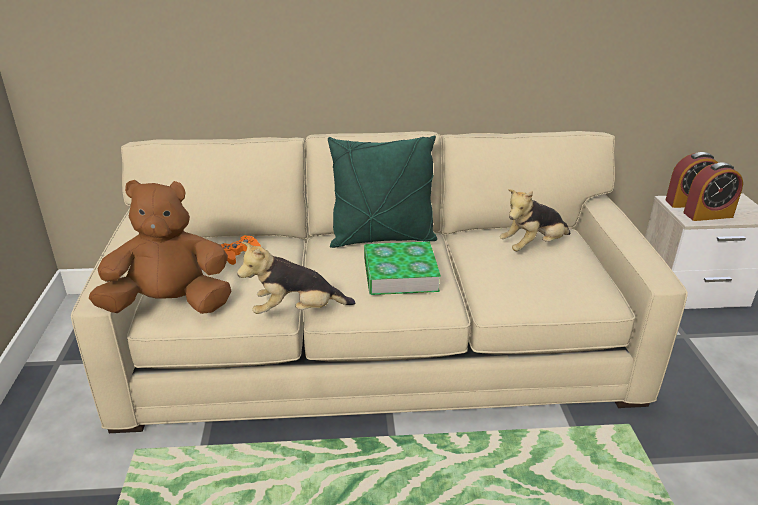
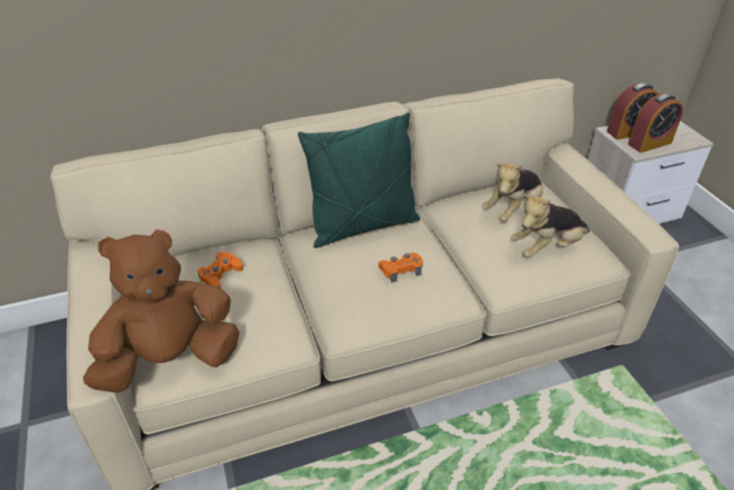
camera: 15 degrees left, 10 degrees up
(296, 311) = (313, 338): plush toy -> plush toy (547, 248)
(400, 274) = (401, 270): book -> orange game controller

